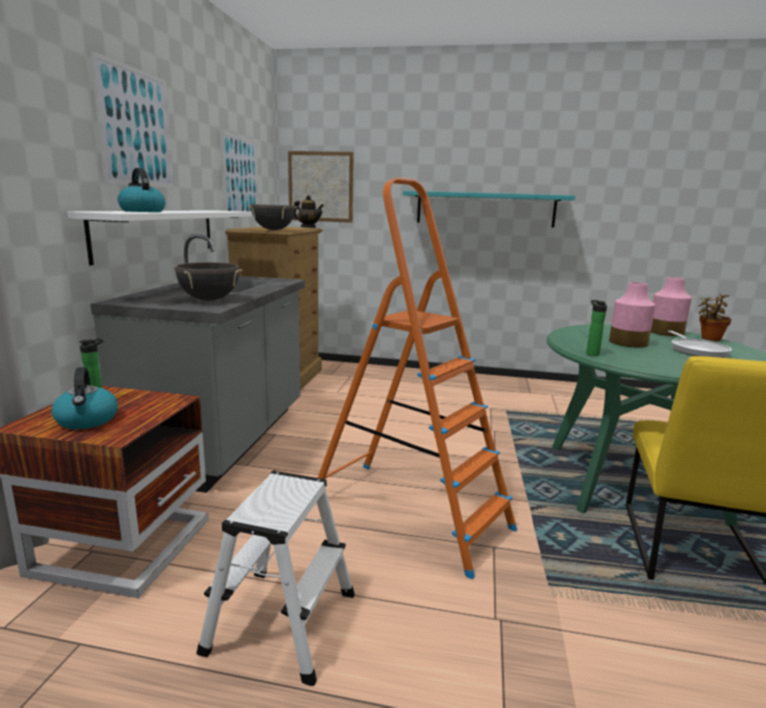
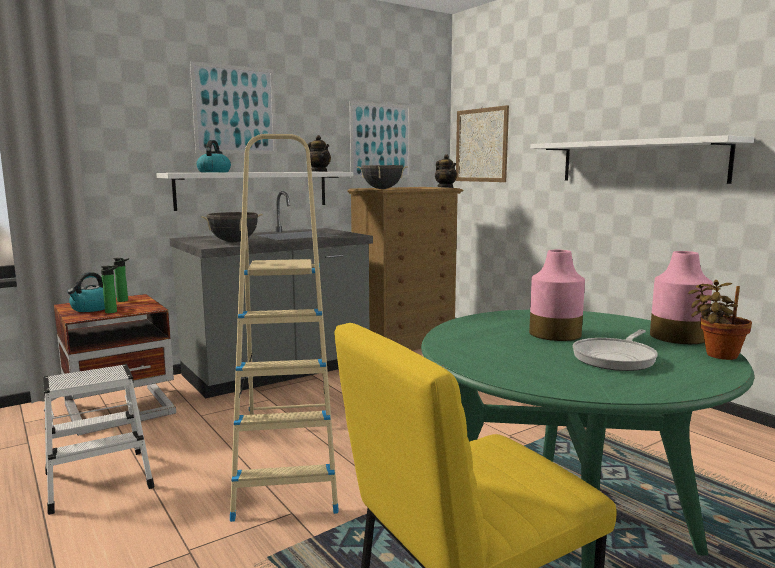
camera: 45 degrees right, 5 degrees down
(218, 210) = (319, 171): none -> teapot
(410, 513) = (288, 463): orange step ladder -> beige step ladder
(485, 209) = (639, 161): turquoise shelf -> white shelf
(591, 353) = (454, 331): bottle -> bottle (113, 311)

